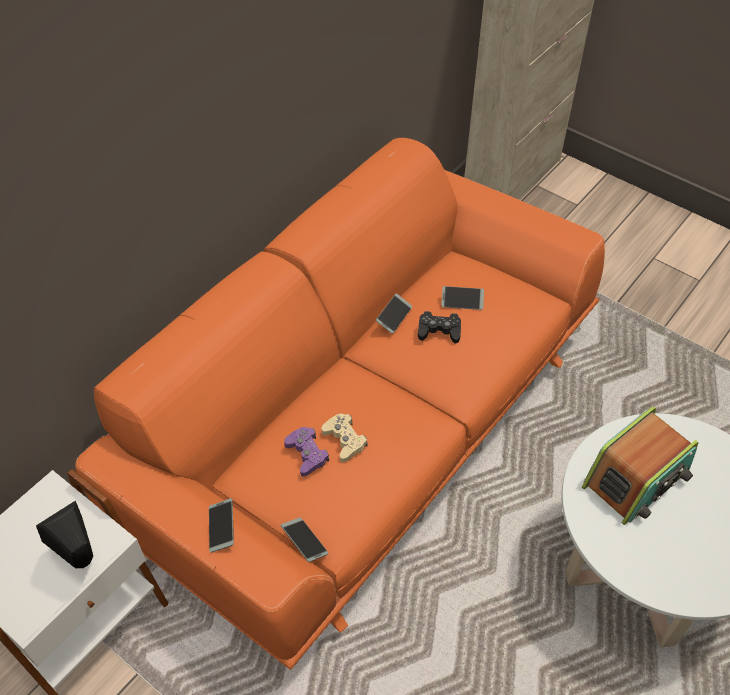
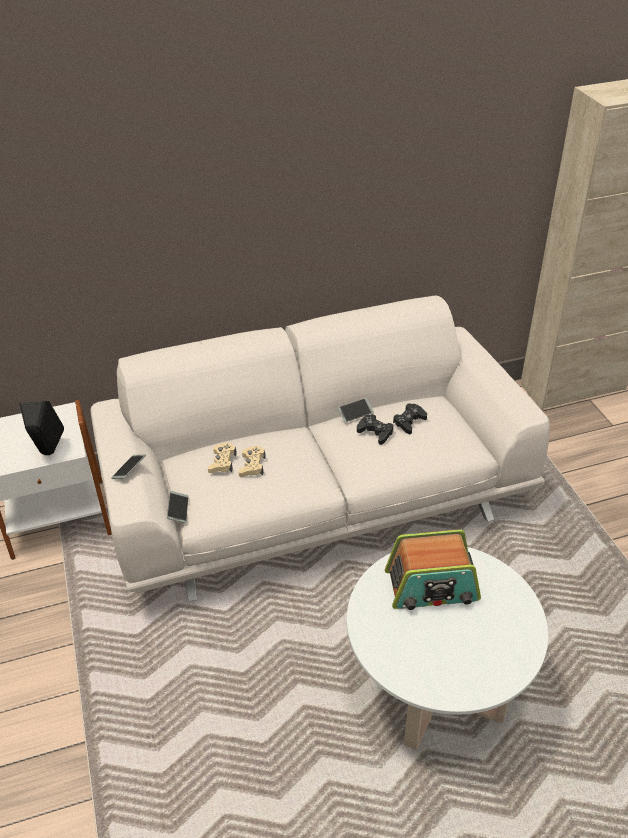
camera: 35 degrees right, 10 degrees down
(307, 454) = (222, 462): purple game controller -> beige game controller
(365, 428) = (317, 497): orange sofa -> white sofa
(462, 301) = (409, 422): phone -> black game controller

